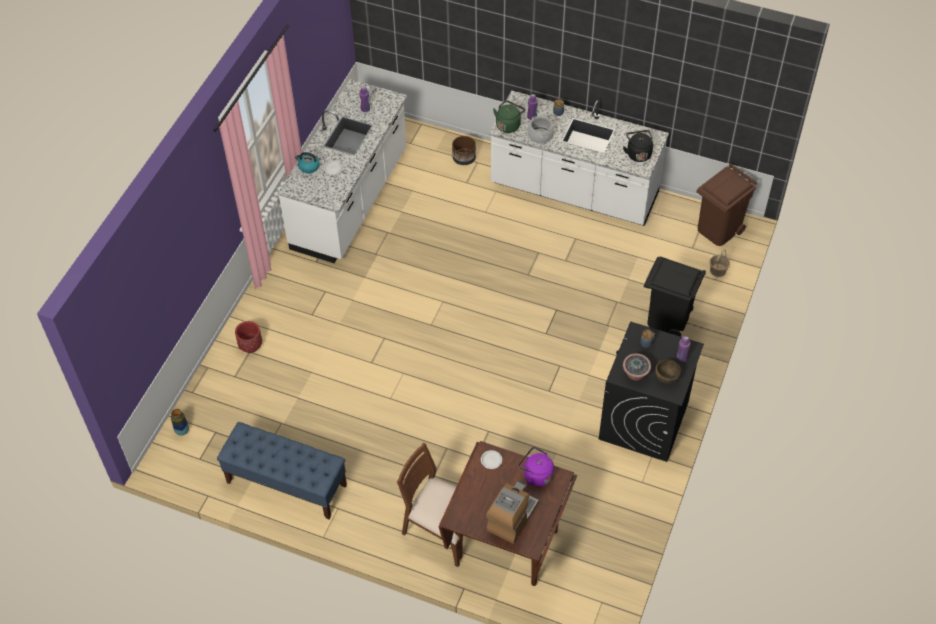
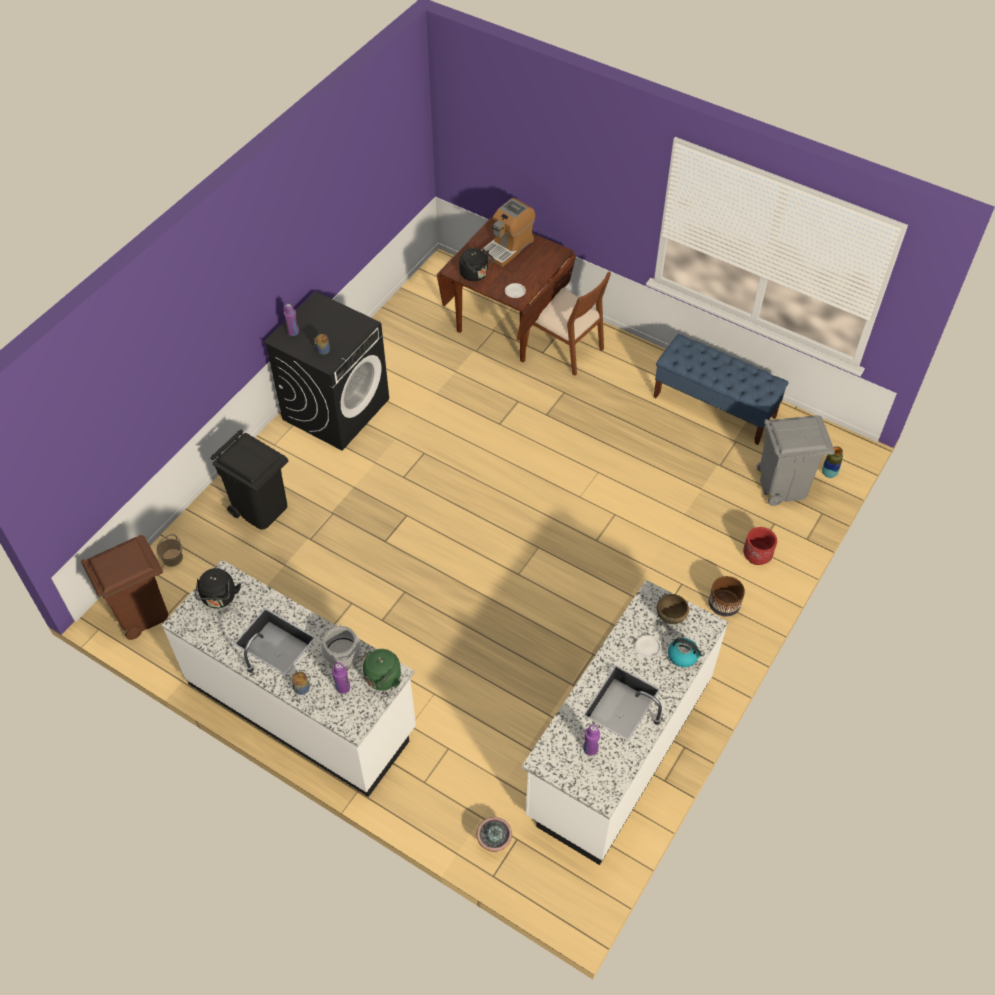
camera: 170 degrees left, 0 degrees up
(225, 413) = (782, 485): none -> grey trash can
(464, 159) = (441, 792): brown planter -> brown planter (723, 605)
(536, 475) = (475, 274): purple kettle -> black kettle
(635, 374) = (348, 323): potted plant -> potted plant (494, 841)
(666, 378) = (319, 315): brown bowl -> brown bowl (671, 617)

